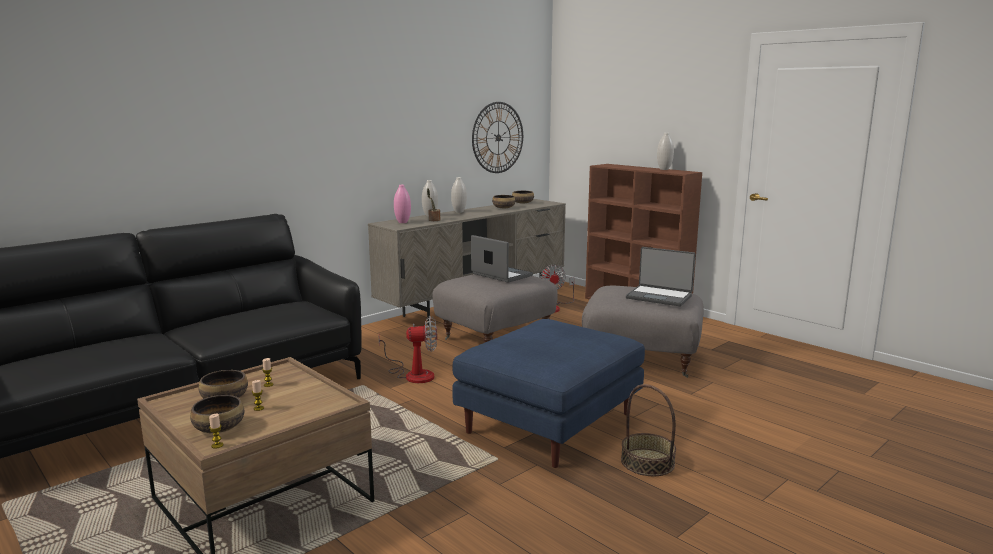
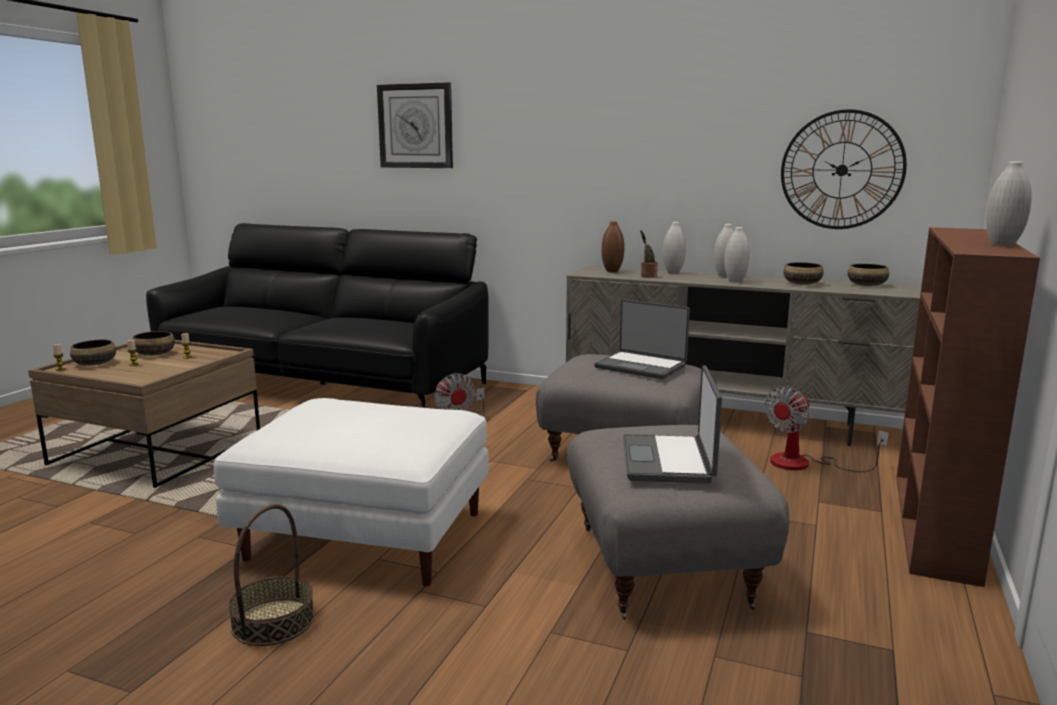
camera: 65 degrees right, 0 degrees up
(200, 115) = (416, 126): none -> wall clock
(402, 222) = (612, 271): pink vase -> brown vase
(478, 213) = (735, 281): none -> white vase
(501, 275) = (641, 366): laptop -> laptop turned 105 degrees clockwise
(549, 424) = (363, 536): blue ottoman -> white ottoman

